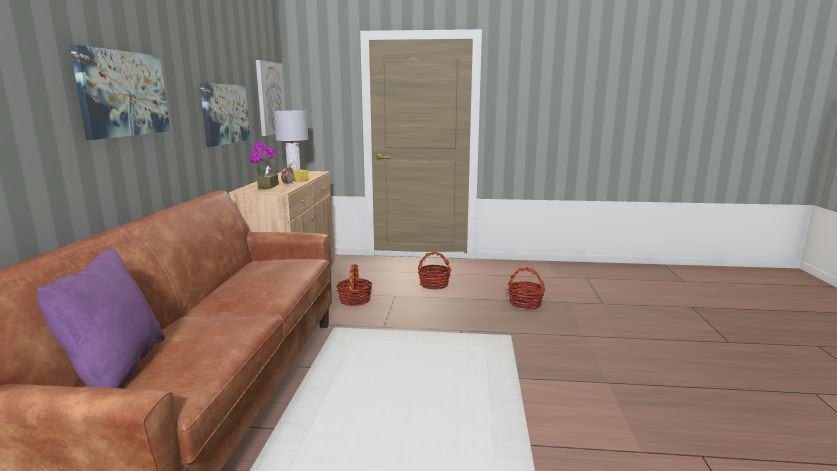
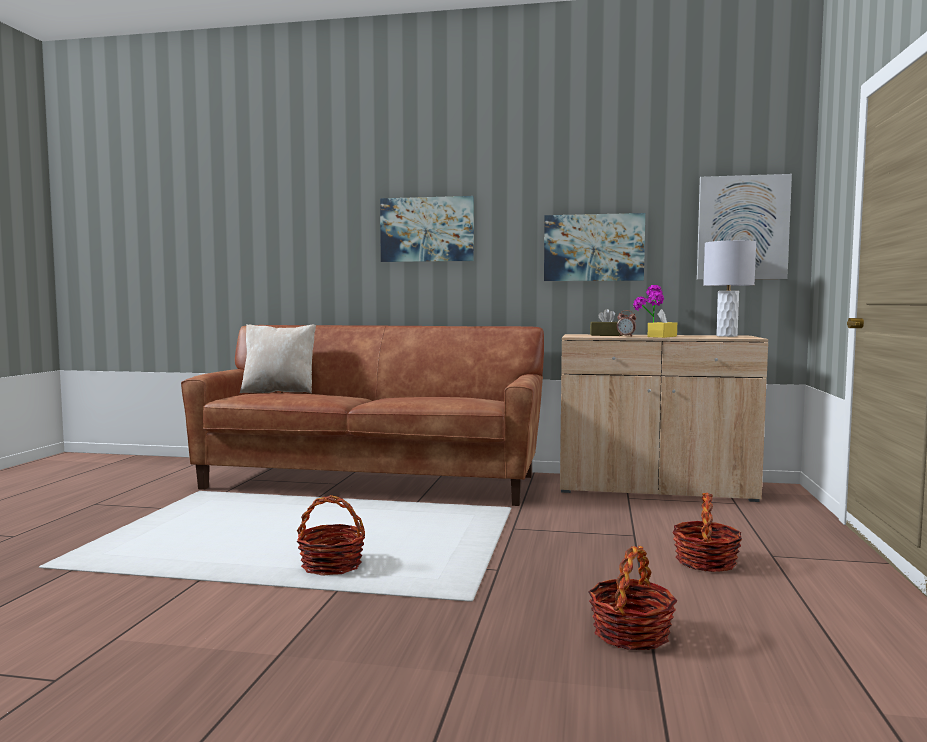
camera: 95 degrees right, 10 degrees down
(115, 369) = (279, 392): purple pillow -> beige pillow
(355, 300) = (607, 515): basket -> basket (332, 566)

